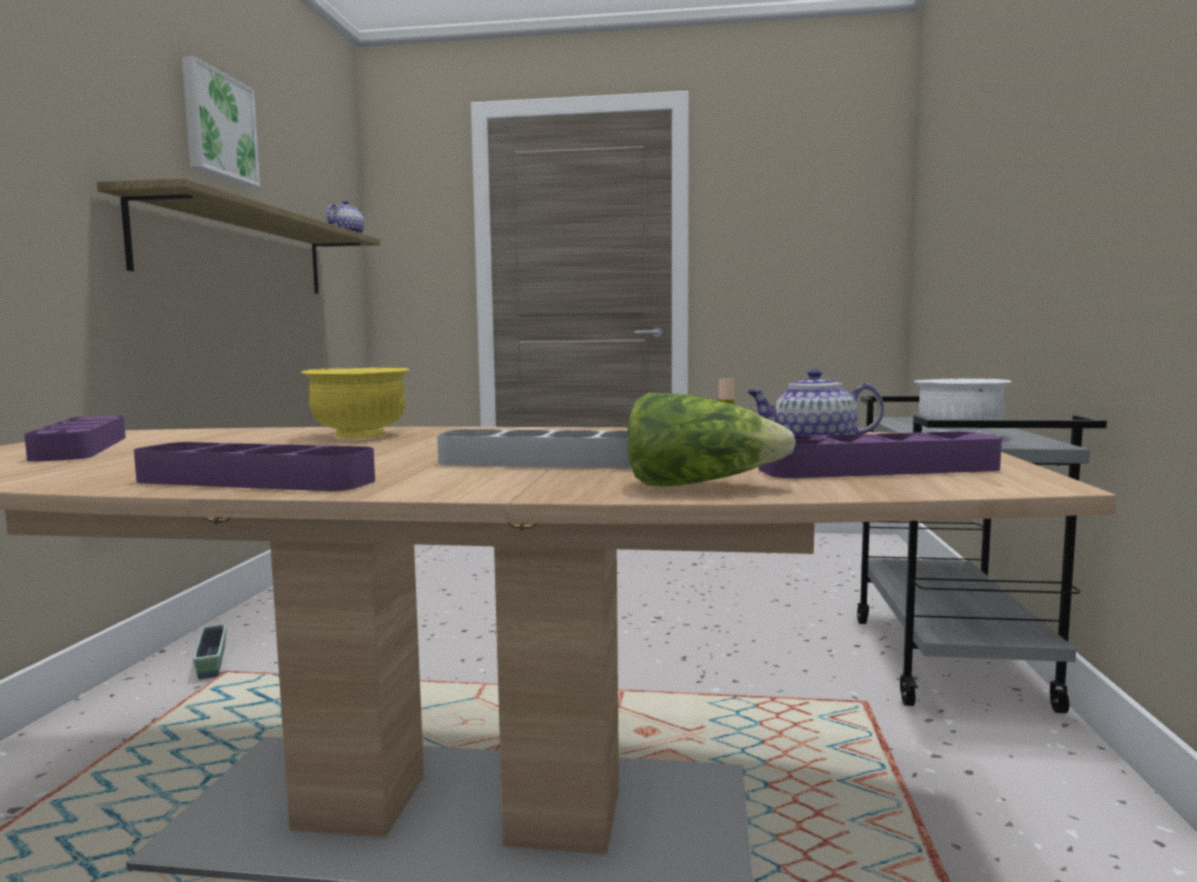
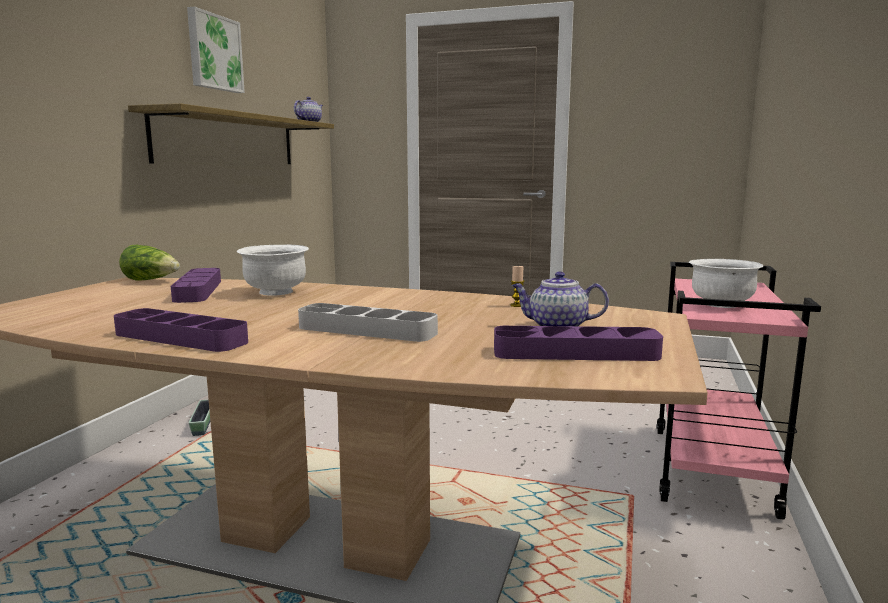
camera: 10 degrees right, 5 degrees up
(81, 448) = (104, 296): purple tray -> purple tray (198, 290)
(359, 435) = (275, 292): yellow bowl -> white bowl
(699, 485) = (438, 362): lettuce -> lettuce (152, 280)
(950, 662) = (713, 471): grey cart -> pink cart

